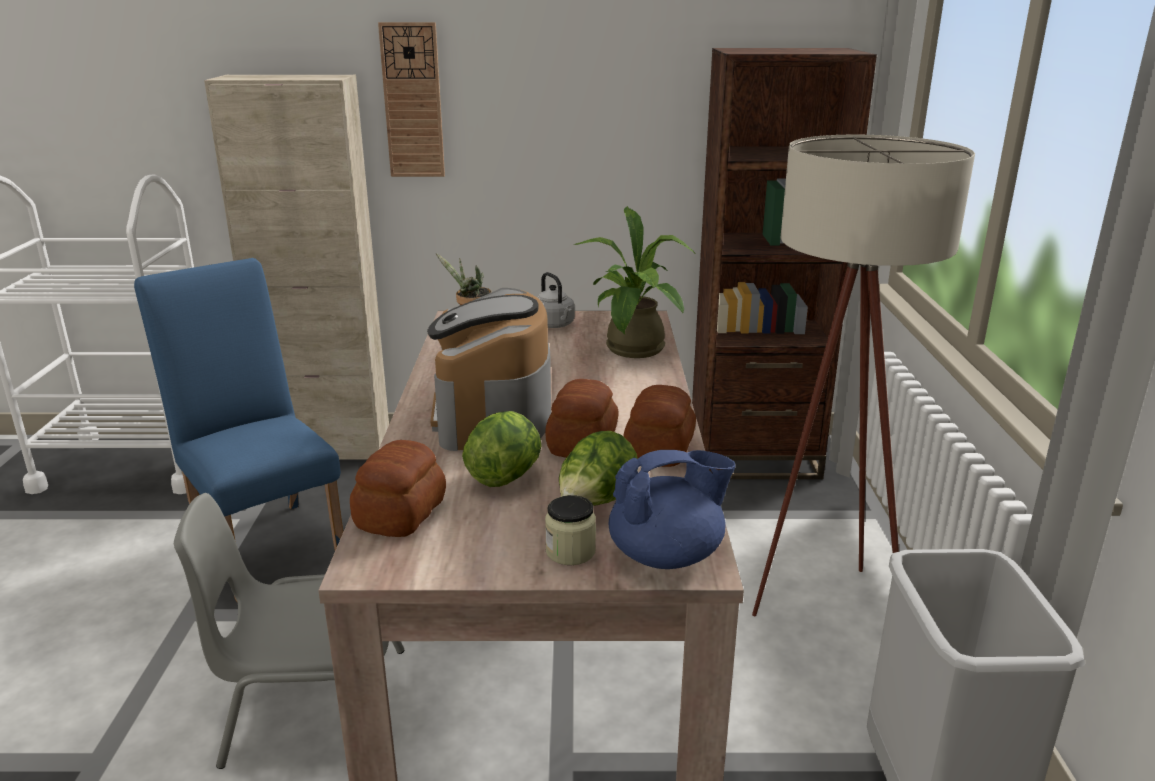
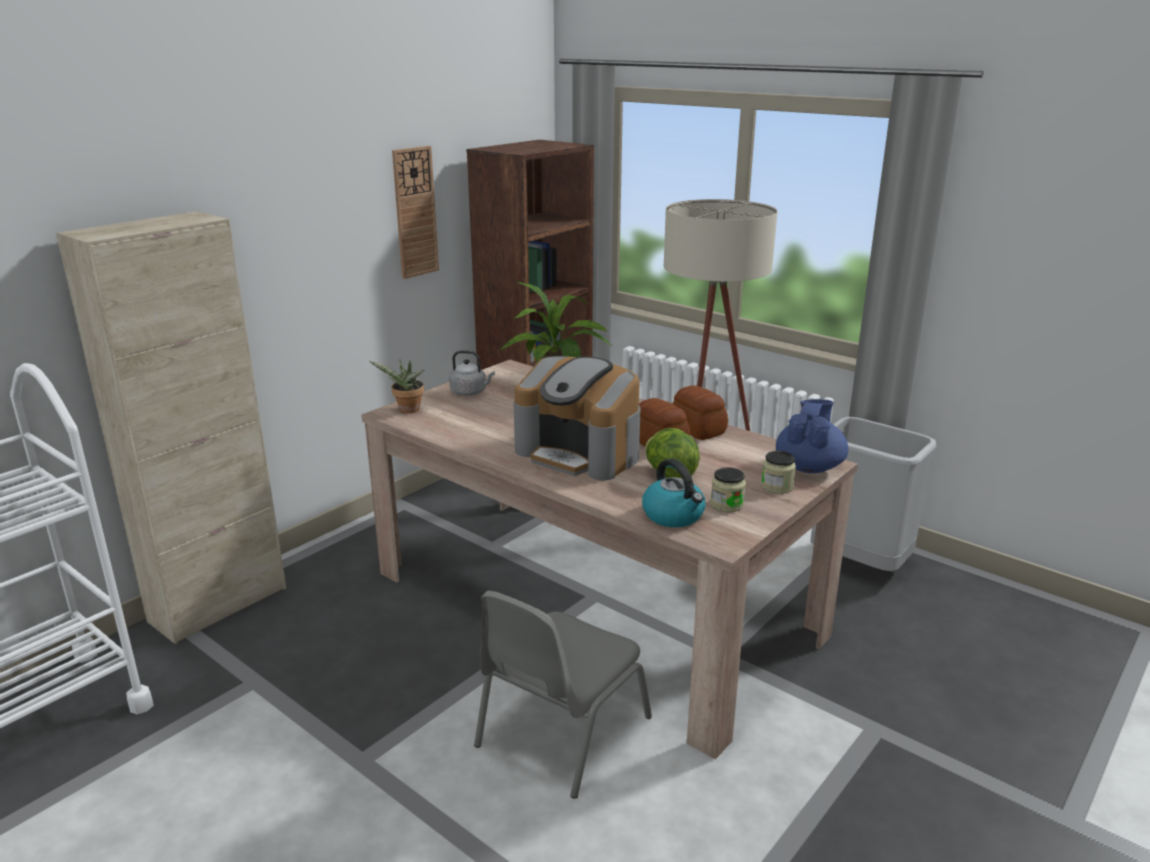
camera: 50 degrees left, 0 degrees up
(266, 542) = (315, 687): blue chair -> none
(402, 513) = (674, 515): bread -> kettle
(413, 101) = (246, 229): wall clock -> wall clock (415, 212)
(472, 535) = (727, 504): none -> jar
(596, 503) = (735, 464): lettuce -> none

